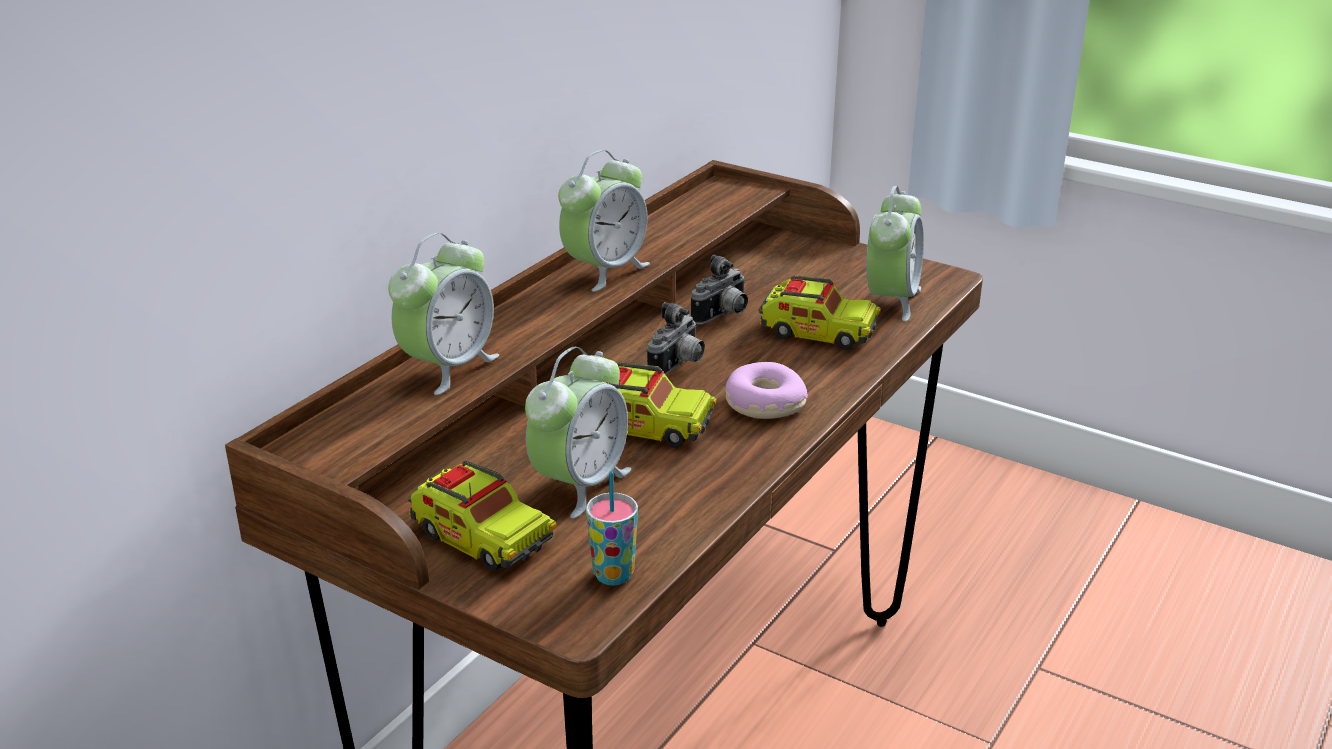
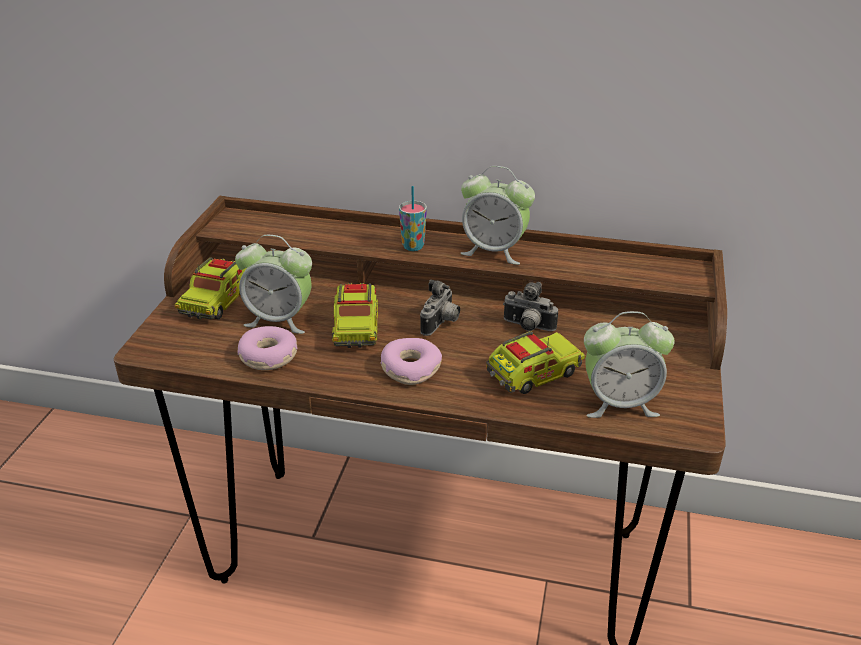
camera: 70 degrees right, 5 degrees up
(448, 367) = (332, 232): alarm clock -> none
(613, 575) = (191, 351): cup -> cup (413, 246)
(672, 505) = (268, 357): none -> donut
(678, 366) = (441, 324): camera -> camera turned 75 degrees counterclockwise
(817, 332) = (533, 374): toy truck -> toy truck turned 120 degrees counterclockwise

